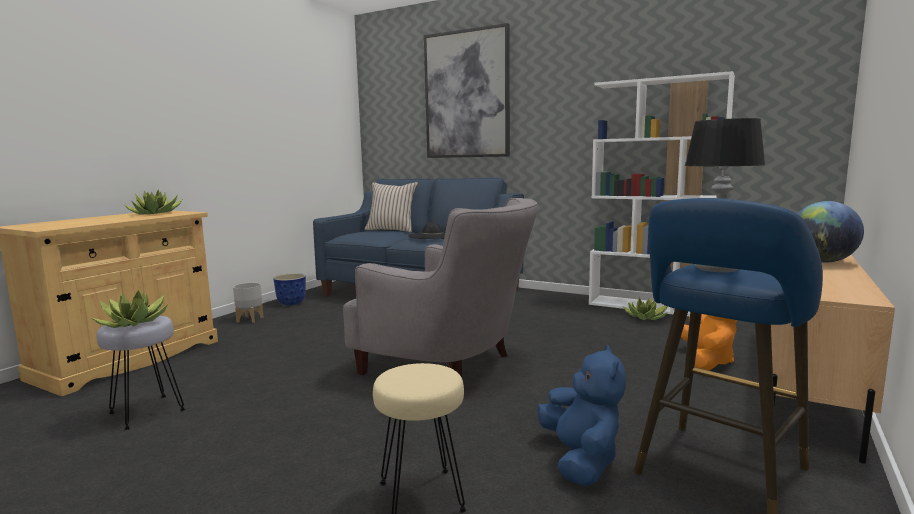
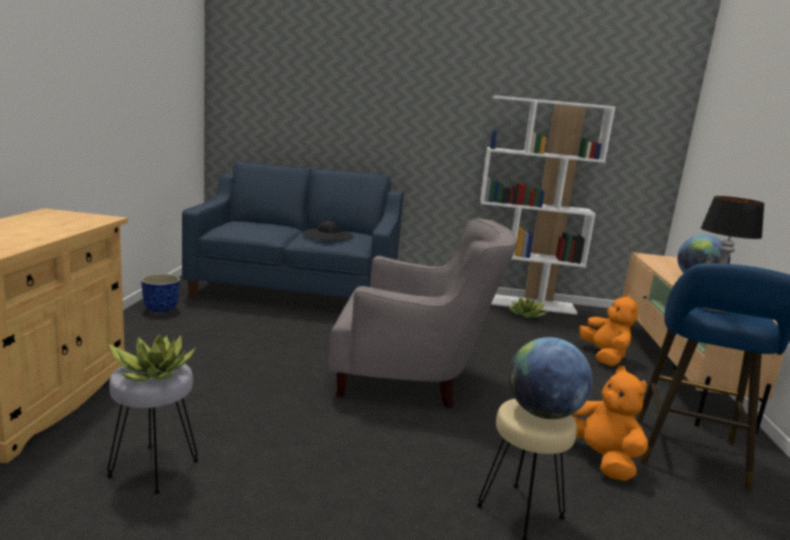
camera: 25 degrees left, 5 degrees up
(155, 213) = (60, 218): potted plant -> none
(250, 319) = (134, 334): grey planter -> none
(392, 230) = (263, 223): beige pillow -> none
(423, 377) = (543, 413): none -> globe
(467, 95) = (347, 80): picture -> none
(581, 460) = (599, 459): blue plush toy -> orange plush toy

